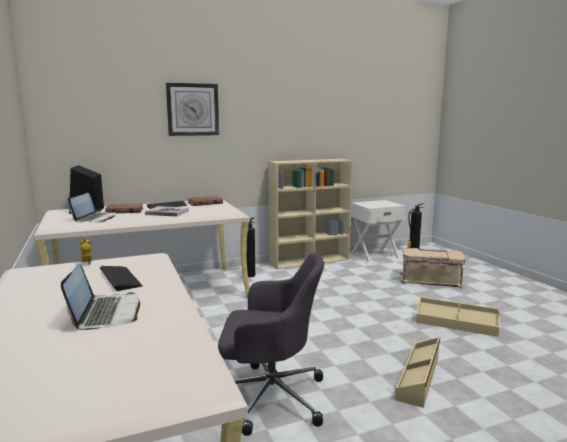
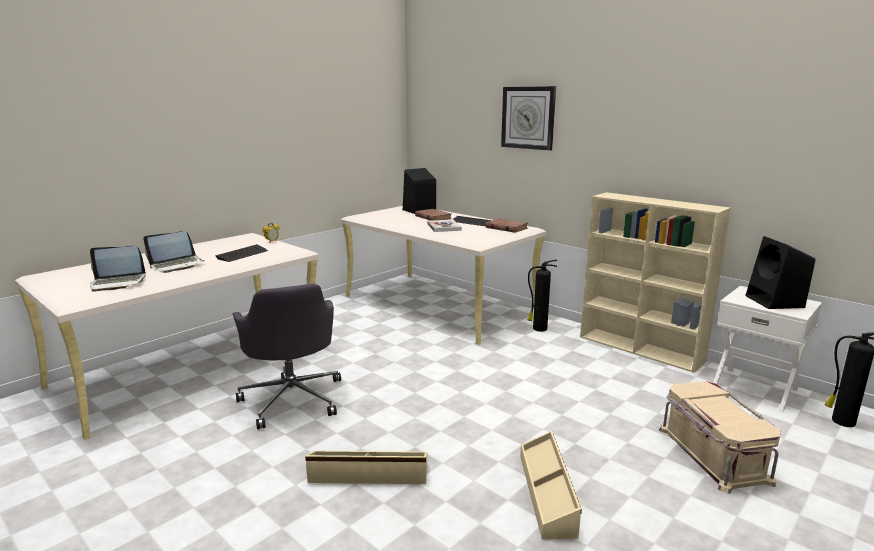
camera: 65 degrees right, 5 degrees up
(95, 218) = (395, 217): laptop -> laptop (118, 283)
(380, 203) = (775, 302): none -> black speaker

